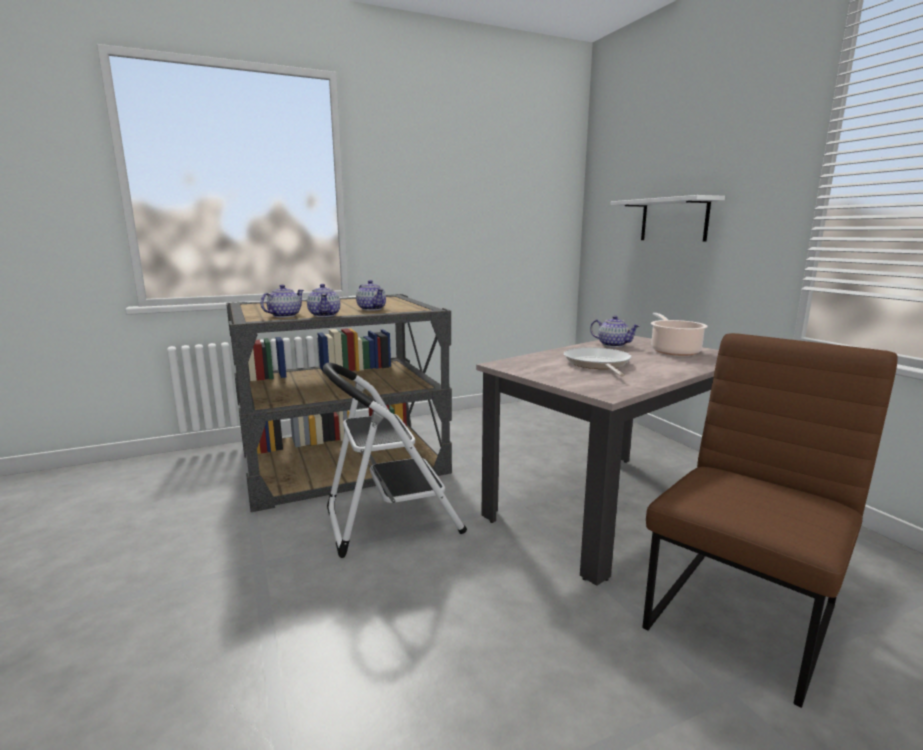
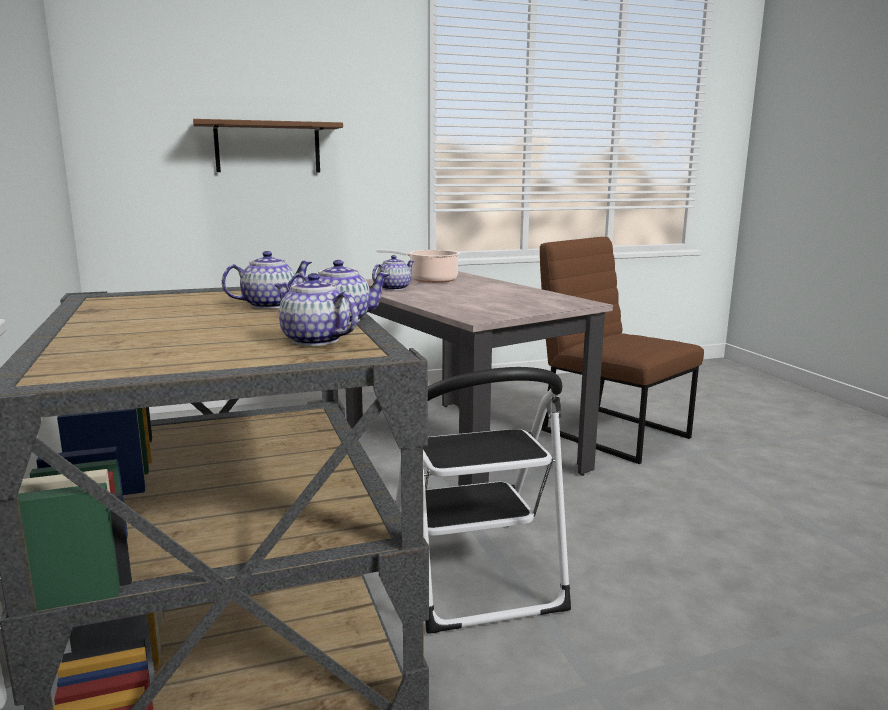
camera: 85 degrees left, 0 degrees up
(597, 364) = (481, 297): frying pan -> none
(674, 220) = (268, 147): white shelf -> brown shelf

